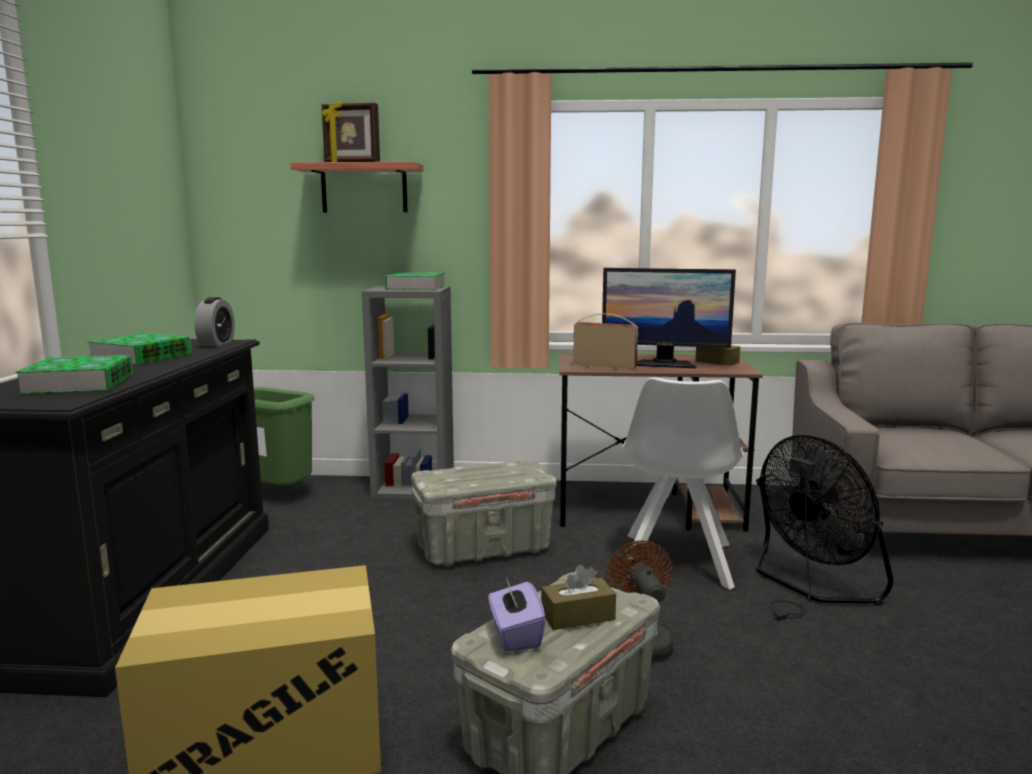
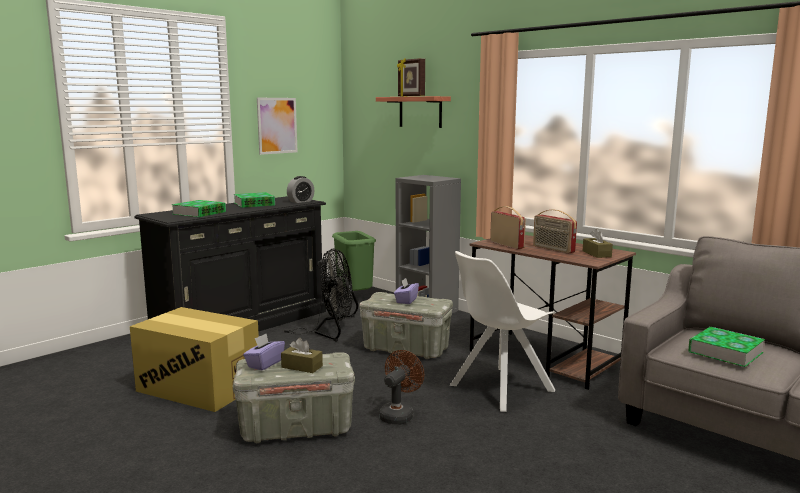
camera: 40 degrees right, 0 degrees up
(108, 208) = (277, 125): none -> picture
(415, 287) = (433, 178): book -> book (725, 352)
(484, 474) = (406, 300): none -> purple tissue box
(664, 364) = (553, 249): monitor -> radio
(803, 585) = (555, 427): black fan -> black fan (329, 328)

